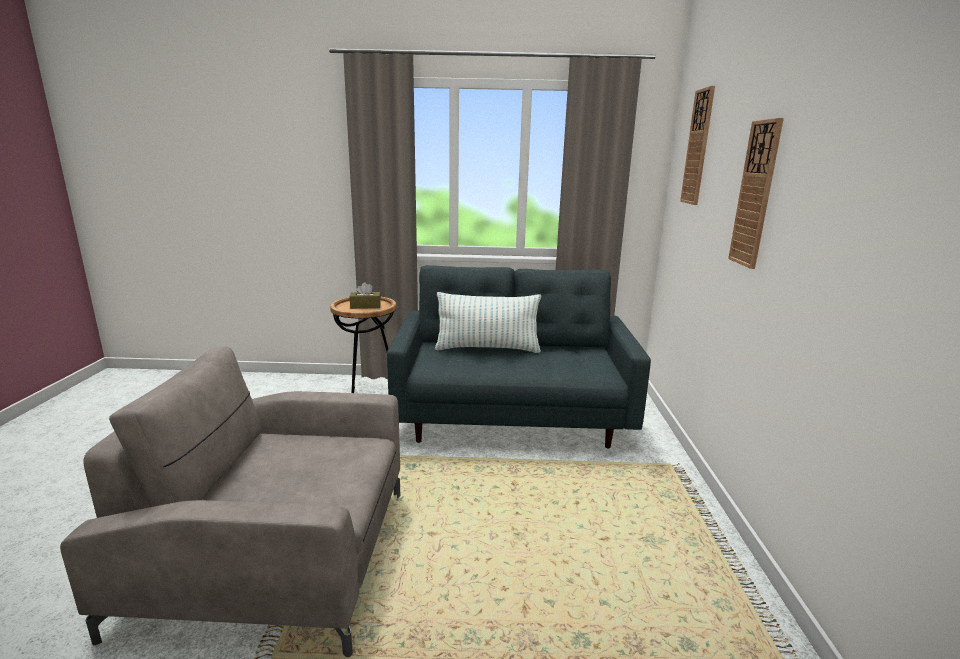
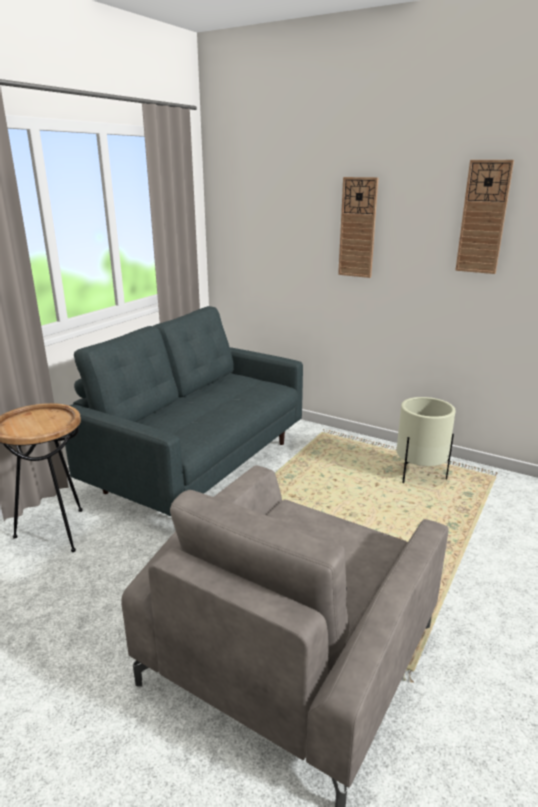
camera: 60 degrees left, 5 degrees up
(365, 306) = (39, 421): brown tissue box -> none
(487, 349) = (174, 410): pillow -> none
(678, 576) = (419, 475): none -> beige planter
(698, 147) = (258, 191): wall clock -> wall clock (483, 217)

